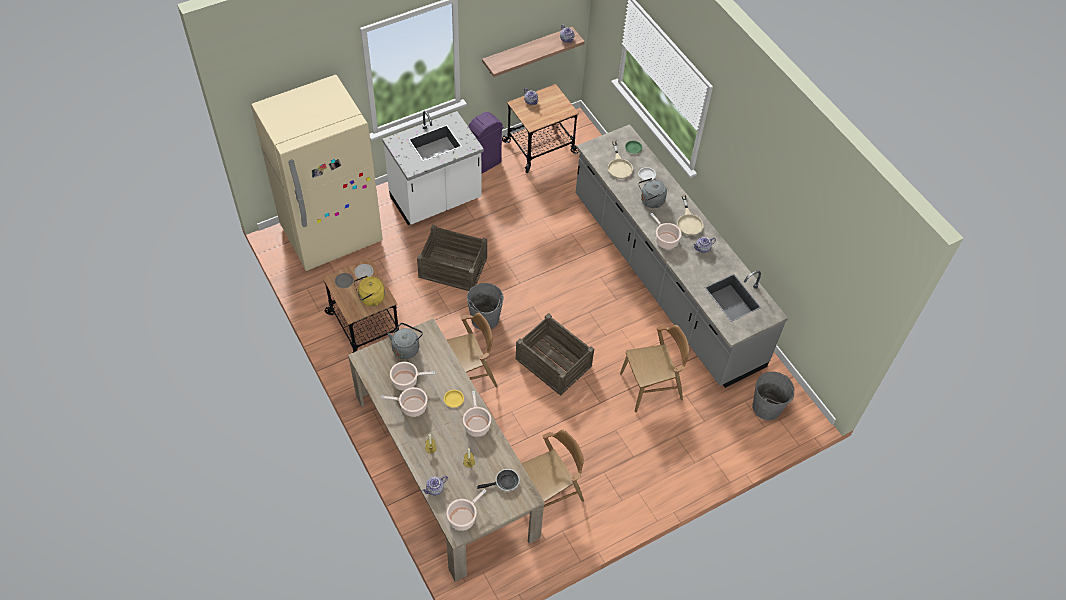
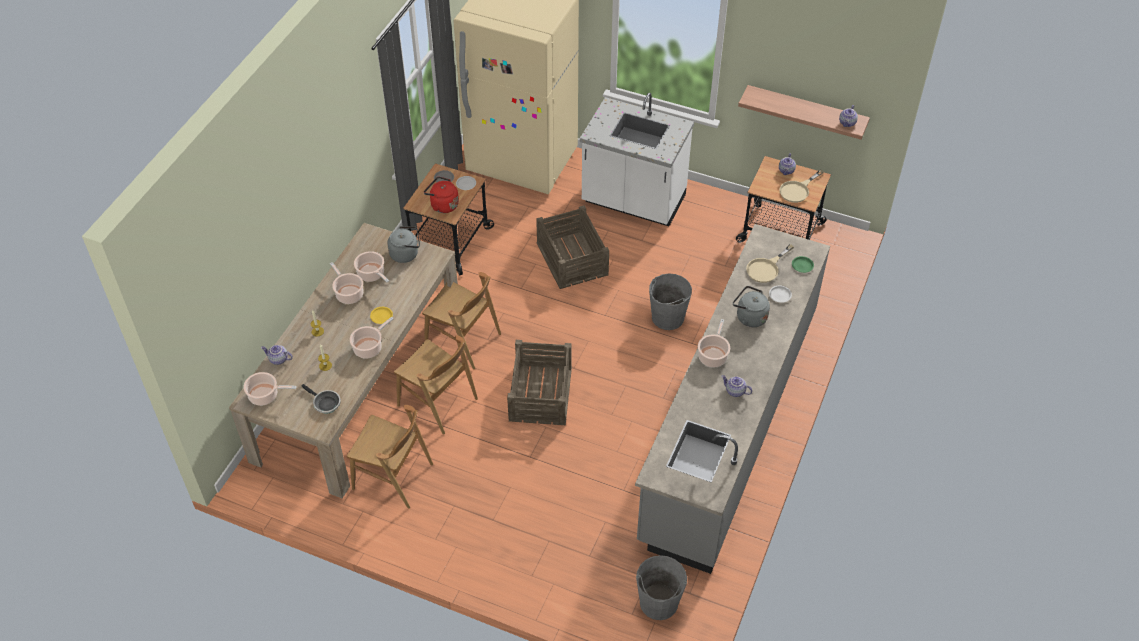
camera: 55 degrees right, 5 degrees down
(370, 298) = (442, 205): yellow kettle -> red kettle
(485, 163) = (714, 207): purple trash can -> none
(485, 319) = (539, 315): grey bucket -> grey bucket (667, 317)
(651, 387) = (587, 487): brown chair -> brown chair (437, 402)
(689, 221) = (757, 361): beige frying pan -> beige frying pan (797, 190)

